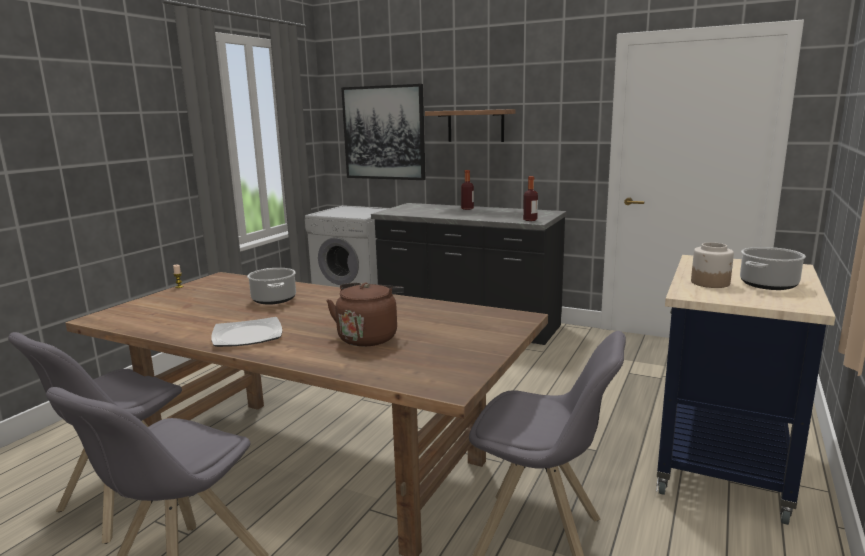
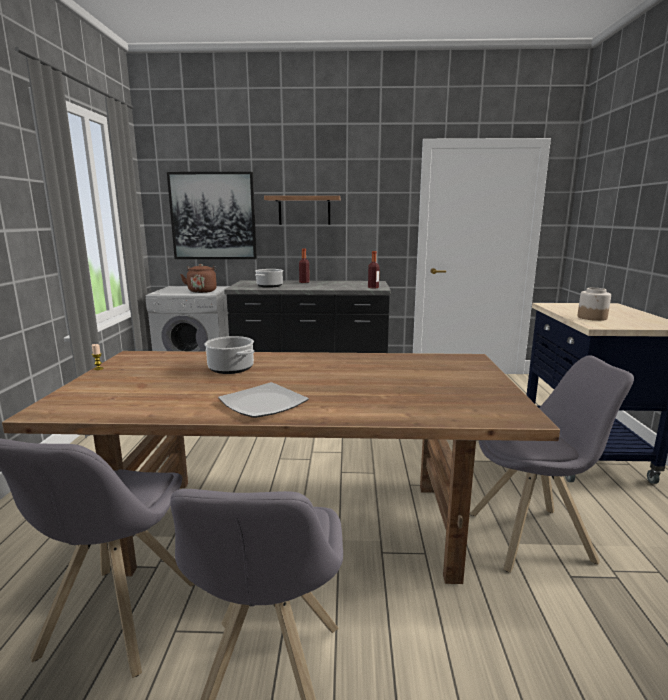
camera: 25 degrees left, 0 degrees up
(369, 337) = (382, 388): brown kettle -> brown kettle (202, 291)
(768, 284) = (625, 316): cooking pot -> cooking pot (269, 286)

